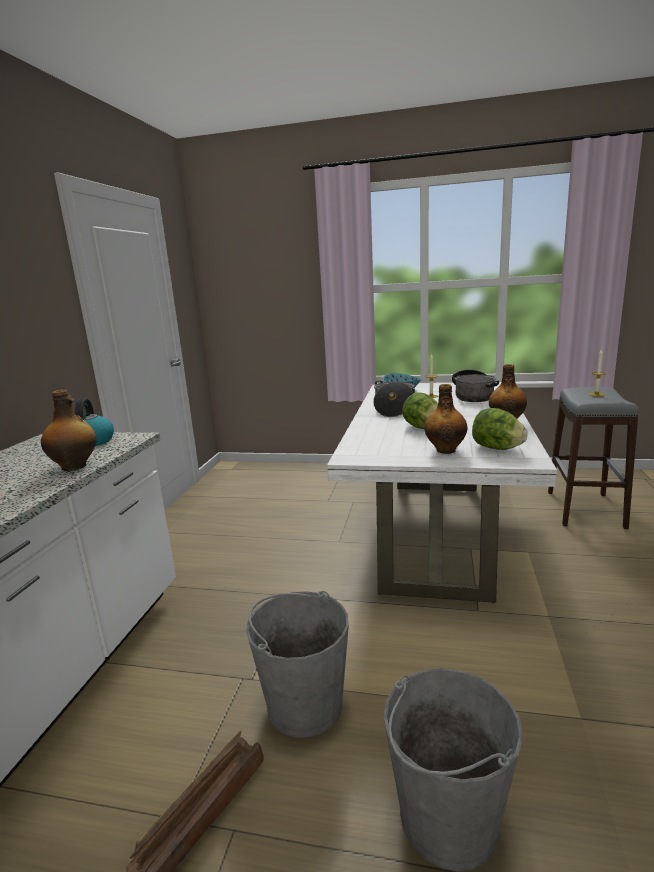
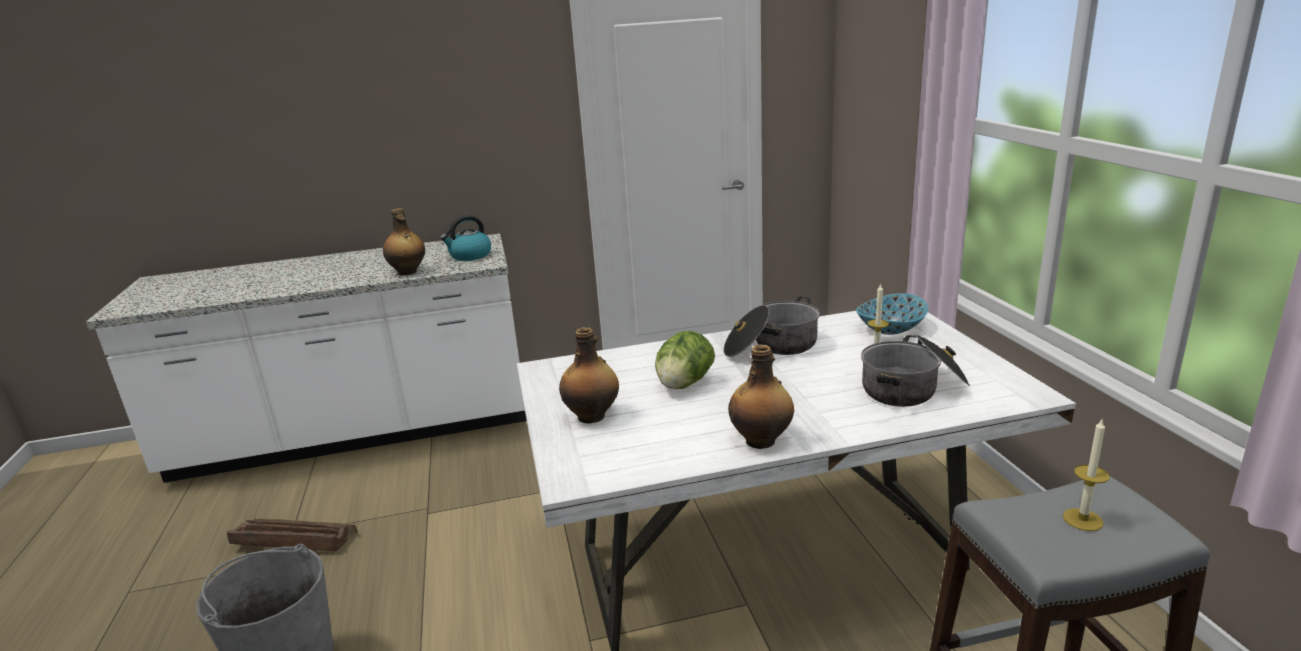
camera: 65 degrees right, 5 degrees up
(304, 704) = (403, 553): grey bucket -> none
(497, 448) = (615, 450): lettuce -> none

